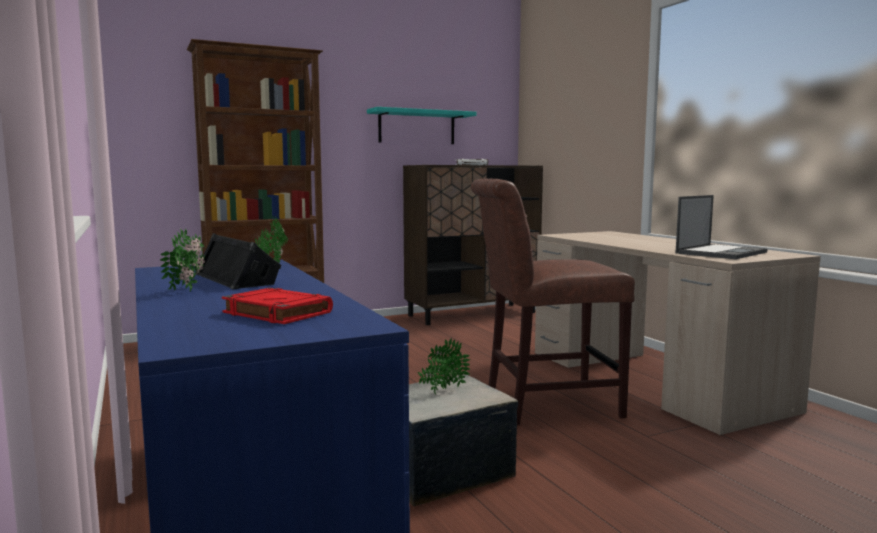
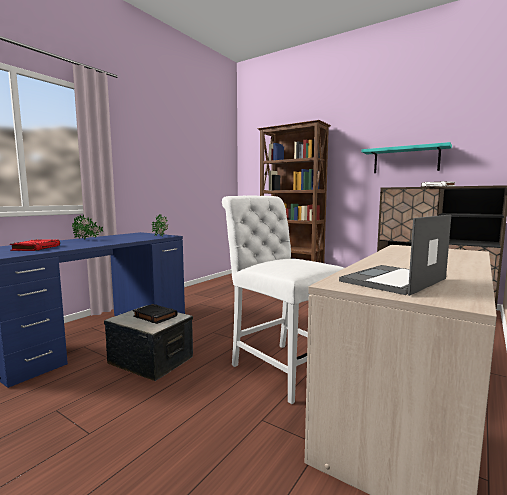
camera: 60 degrees right, 0 degrees up
(238, 278) = (119, 238): black speaker -> none
(442, 391) = (154, 316): potted plant -> black book
(544, 403) = (282, 367): brown chair -> white chair
(721, 252) = (393, 280): laptop -> laptop turned 120 degrees clockwise

